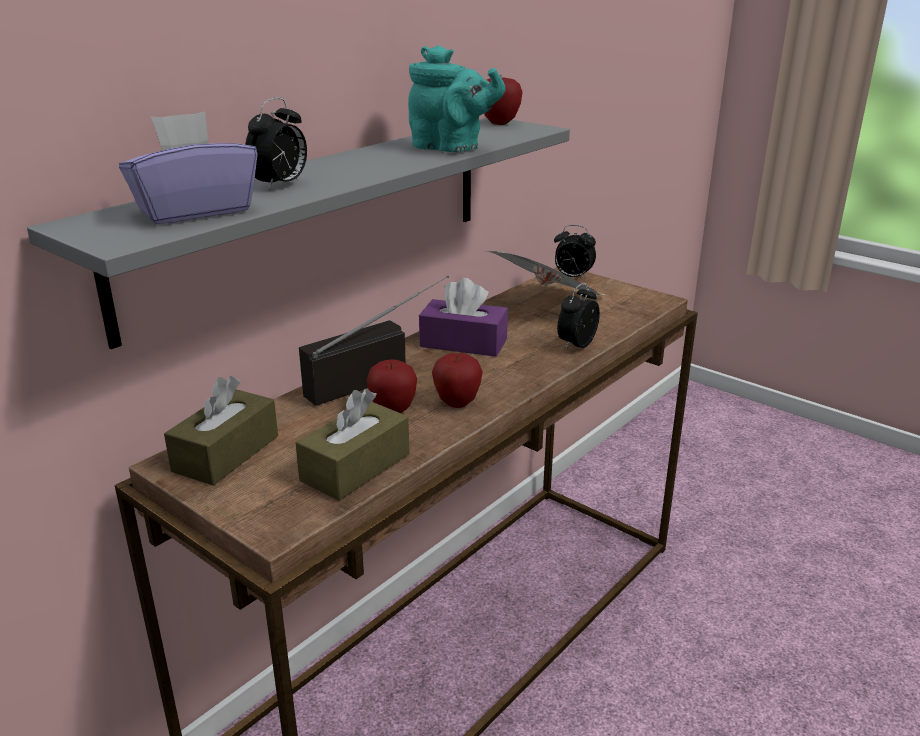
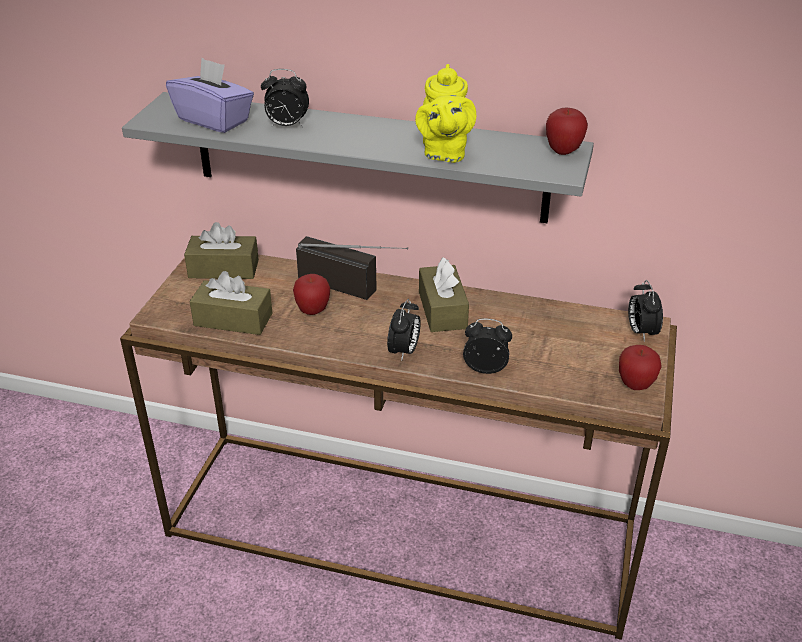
camera: 65 degrees right, 10 degrees up
(451, 148) = (444, 153): turquoise teapot -> yellow teapot
(457, 403) = (341, 334): apple -> apple (635, 385)
(463, 343) = (442, 310): purple tissue box -> brown tissue box
(518, 376) = (404, 351): none -> alarm clock
(548, 306) = (557, 334): newspaper -> none

